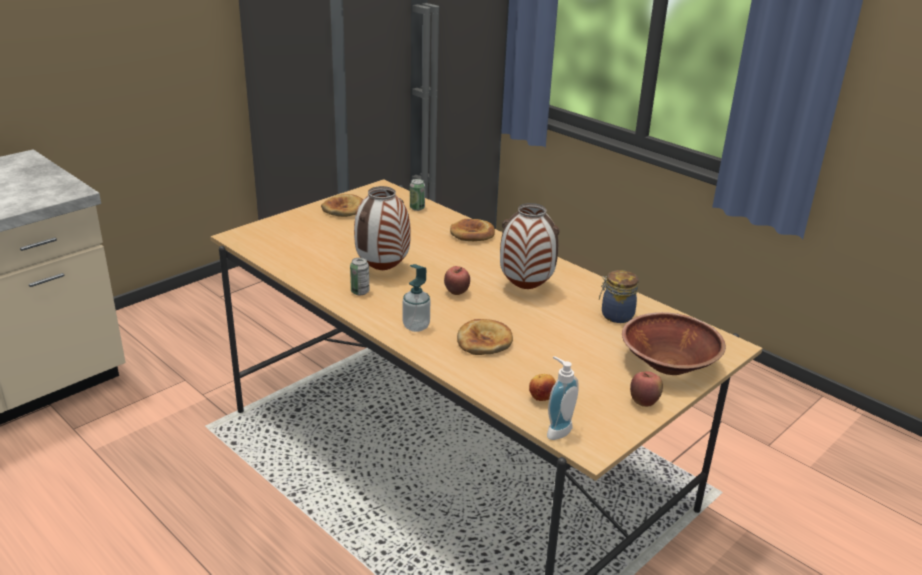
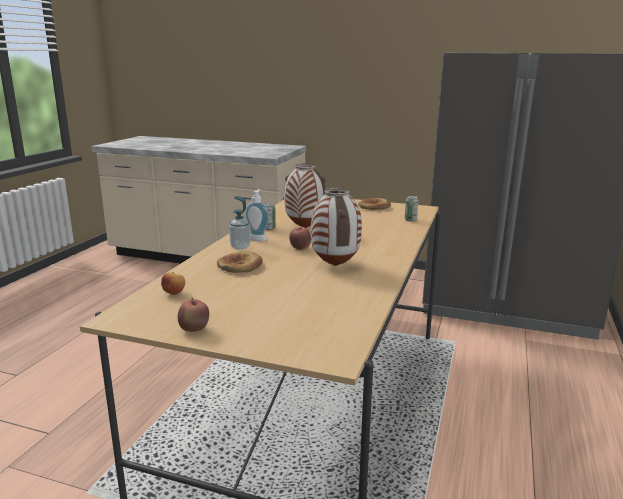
camera: 65 degrees right, 10 degrees down
(472, 234) = (398, 238): bread -> none
(556, 430) = (134, 304): soap dispenser -> soap dispenser (258, 238)
(615, 315) = (333, 301): jar -> none
(669, 364) = (269, 333): brown bowl -> none

